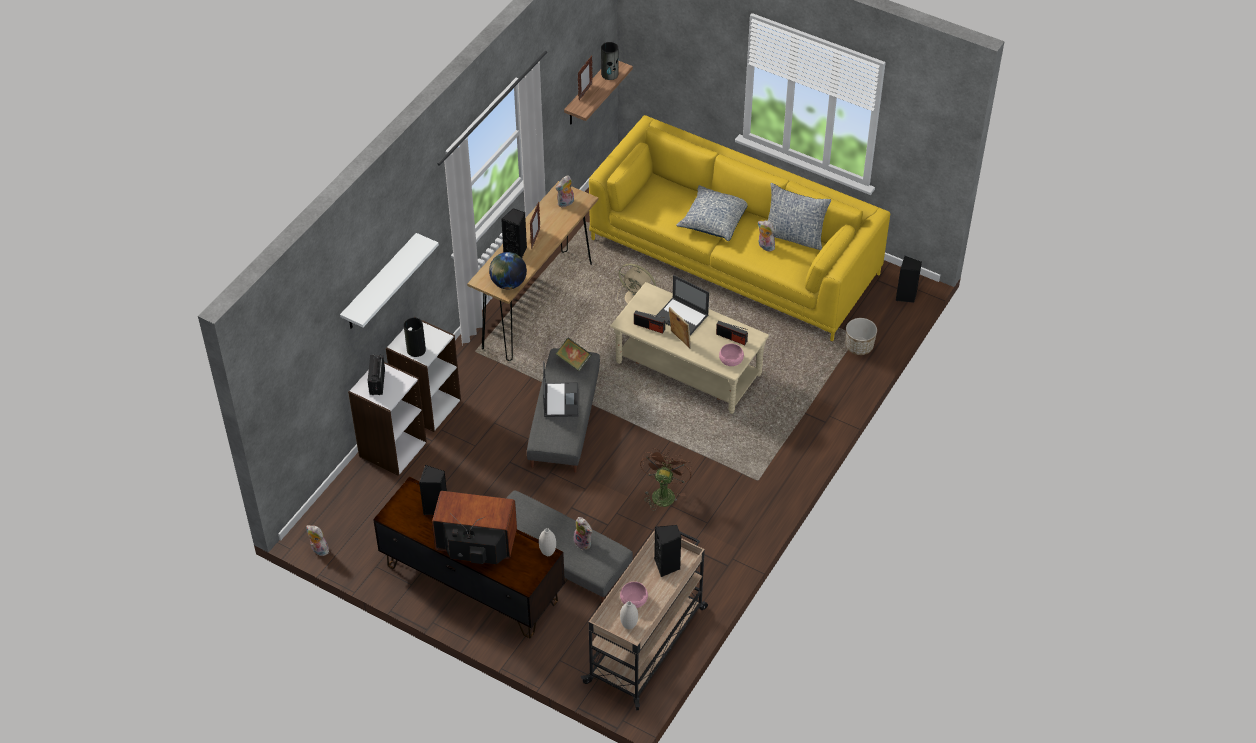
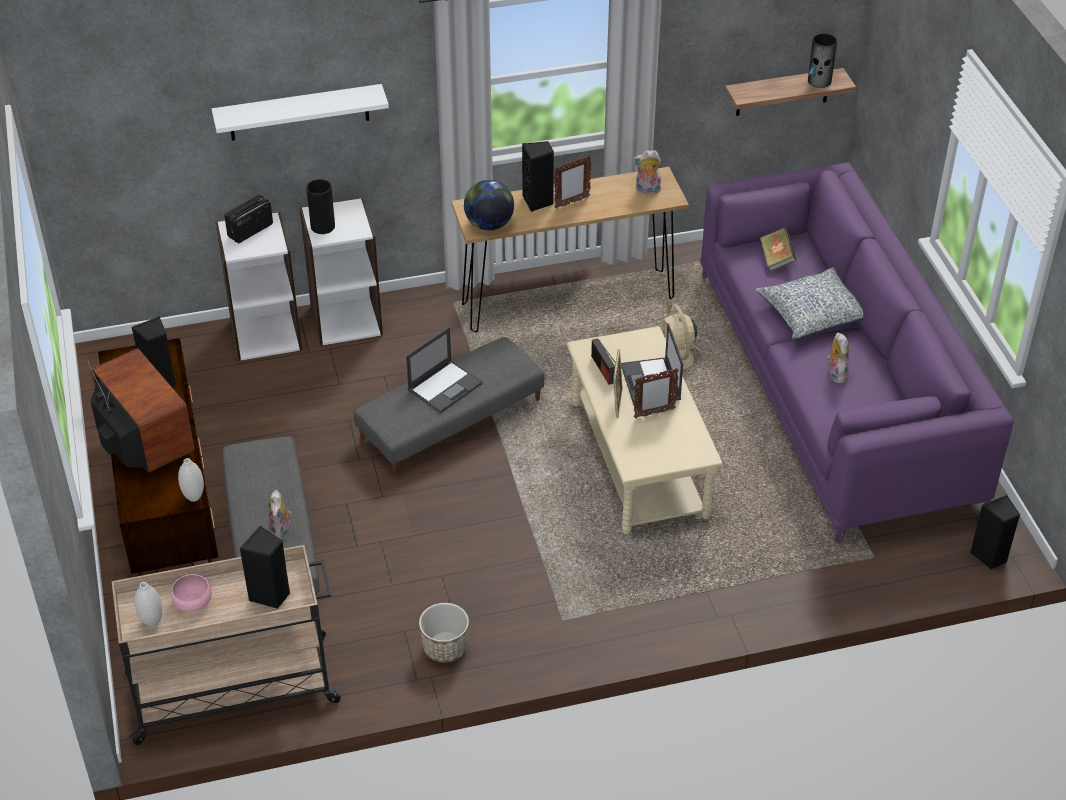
camera: 45 degrees right, 5 degrees down
(318, 550) = (88, 374): plush toy -> none
(573, 361) = (507, 360): book -> book (776, 259)
(585, 92) = (769, 82): picture frame -> picture frame (654, 413)
(663, 493) = (451, 558): brown fan -> none
(731, 338) = (676, 438): radio -> none
(731, 360) = (645, 458): pink bowl -> none
(734, 257) = (834, 387): yellow sofa -> purple sofa
(794, 236) = (884, 385): pillow -> none
(859, 346) = (861, 569): planter -> planter (445, 647)

